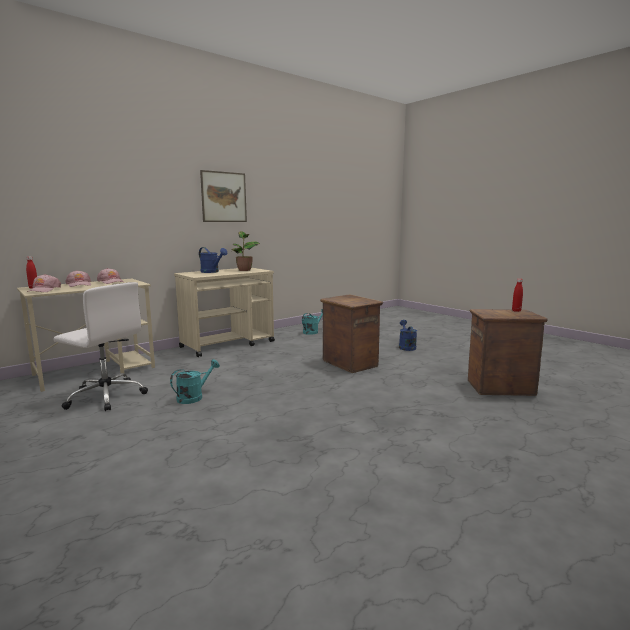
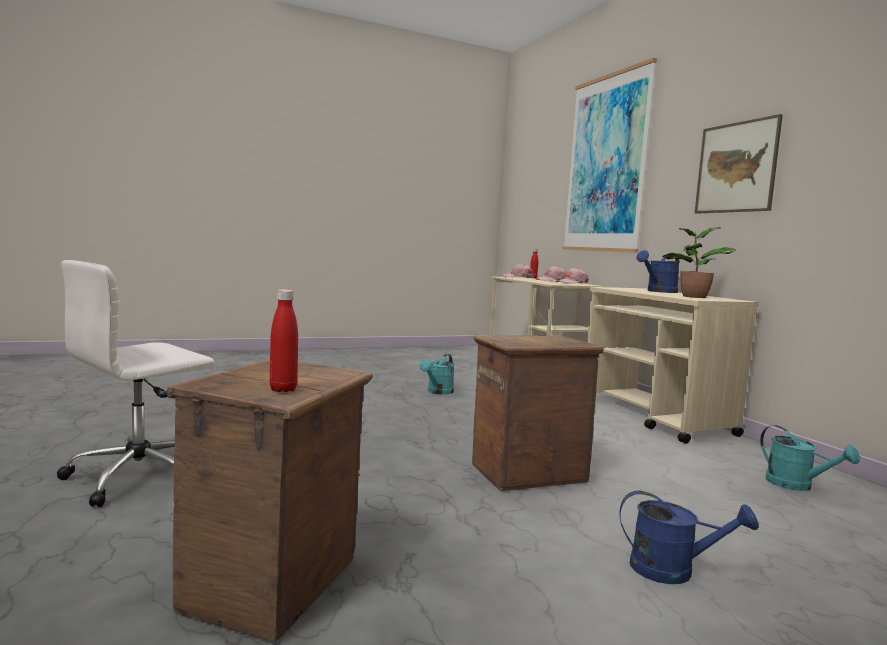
camera: 105 degrees right, 5 degrees down
(104, 176) = (606, 164): none -> picture
(106, 396) = (463, 373): white office chair -> white office chair (141, 476)
(194, 397) = (438, 392): turquoise watering can -> turquoise watering can turned 60 degrees clockwise

